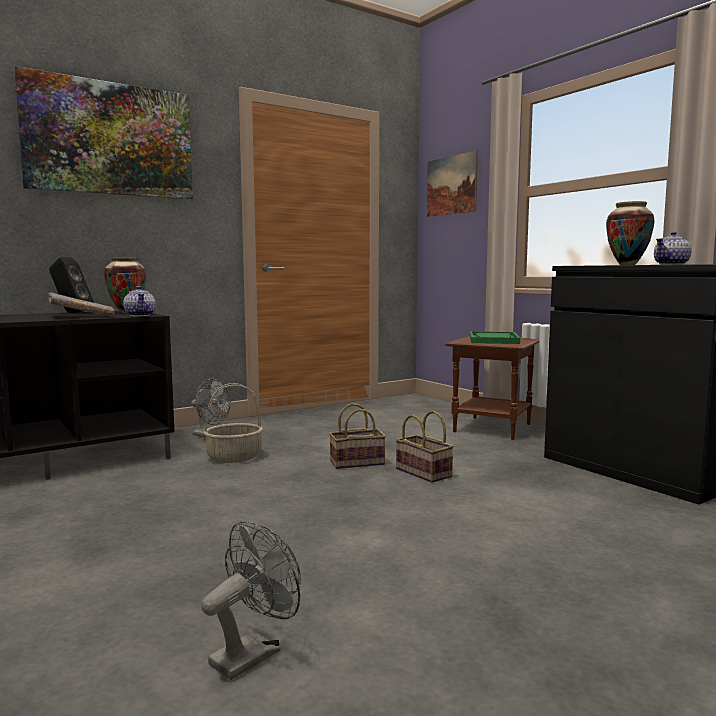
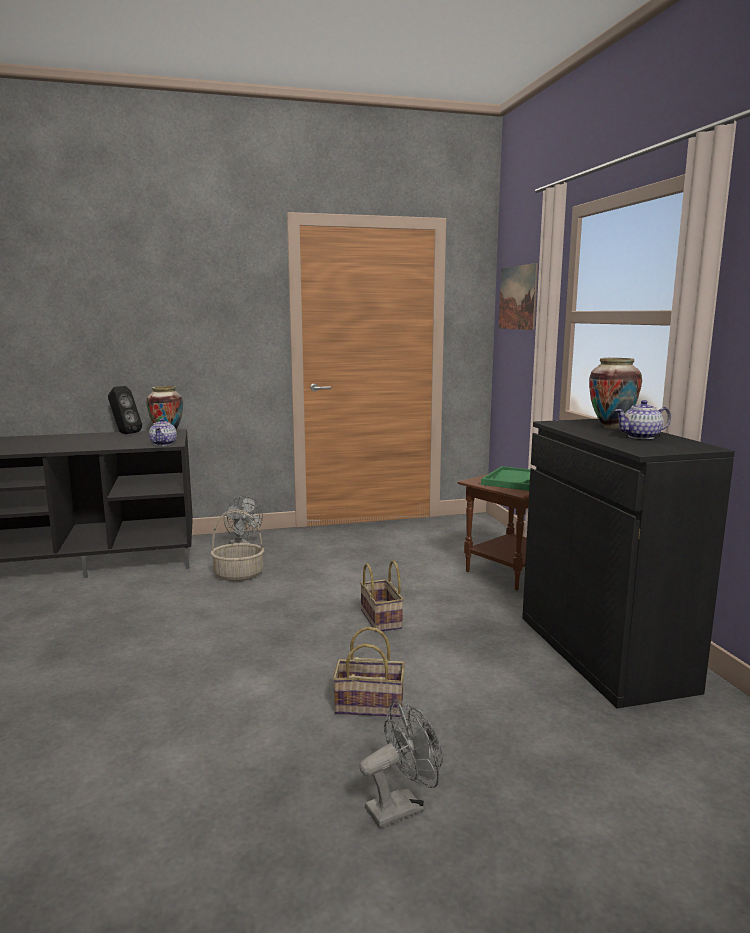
camera: 20 degrees right, 5 degrees up
(82, 316) = (117, 444): grey book -> none
(110, 139) = (162, 277): picture -> none
(253, 653) = (74, 771): grey fan -> grey fan (402, 806)
(358, 462) = (335, 597): basket -> basket (371, 704)

